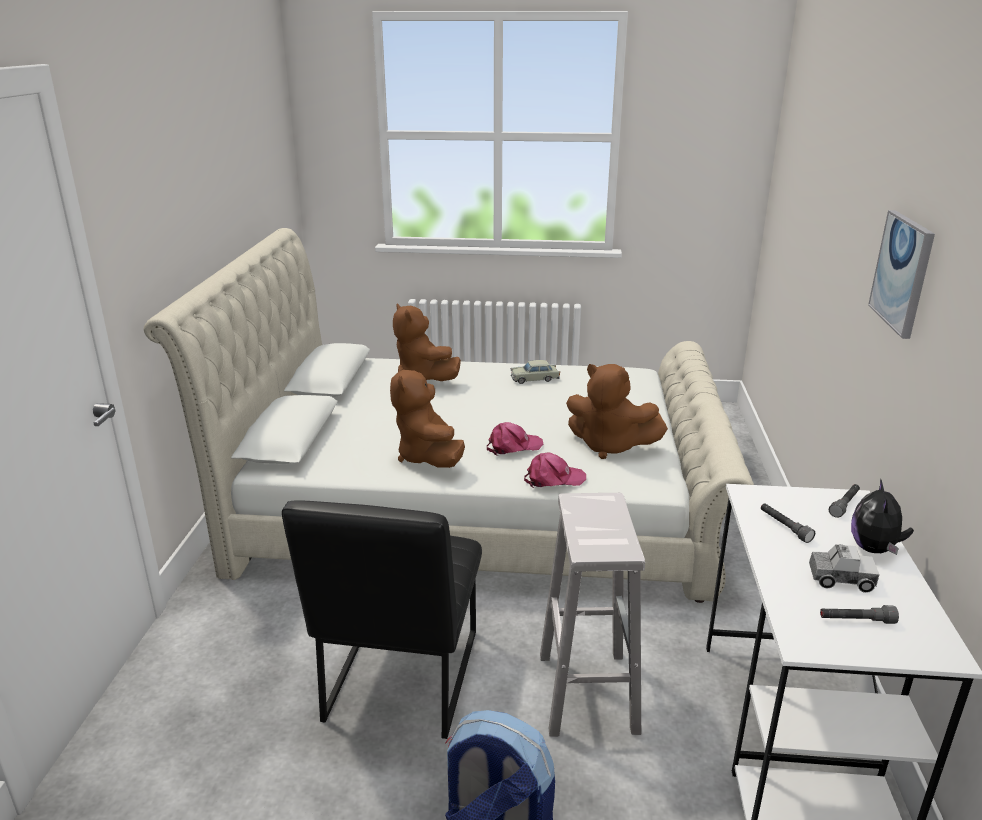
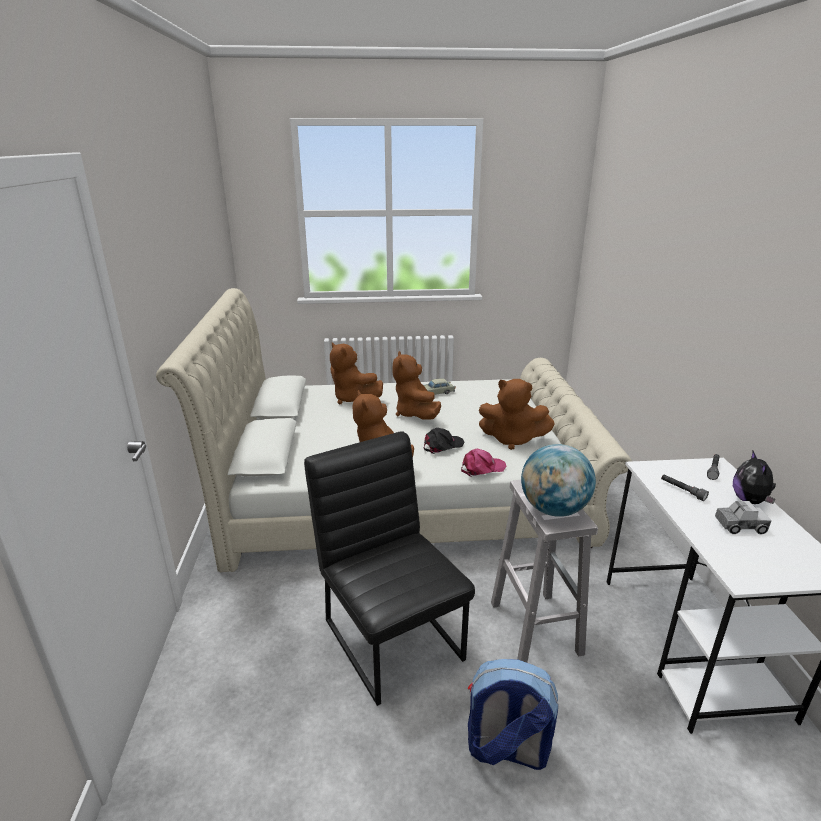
camera: 10 degrees left, 0 degrees up
(400, 678) = (391, 635): black chair -> black chair turned 150 degrees clockwise
(496, 404) = (415, 414): none -> brown plush toy
(513, 446) = (442, 445): pink cap -> black cap
(597, 533) = (553, 509): none -> globe
(856, 621) = (766, 557): grey flashlight -> none
(902, 272) = (739, 300): picture -> none

